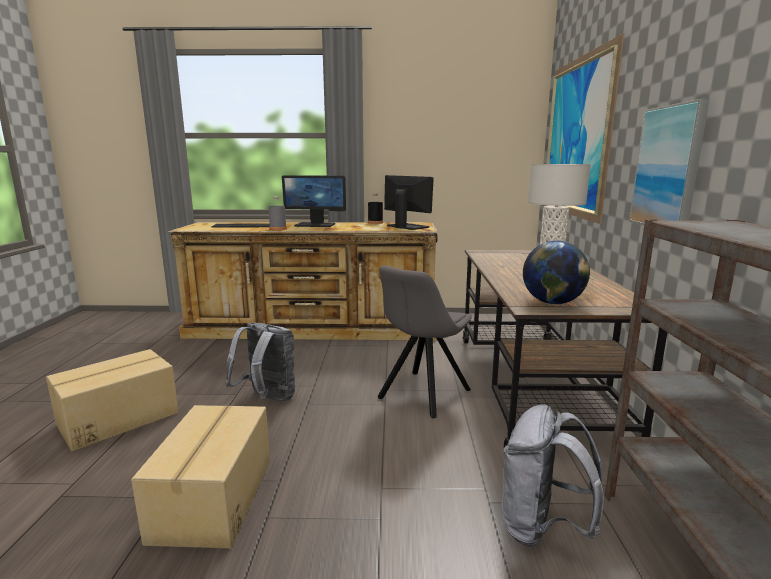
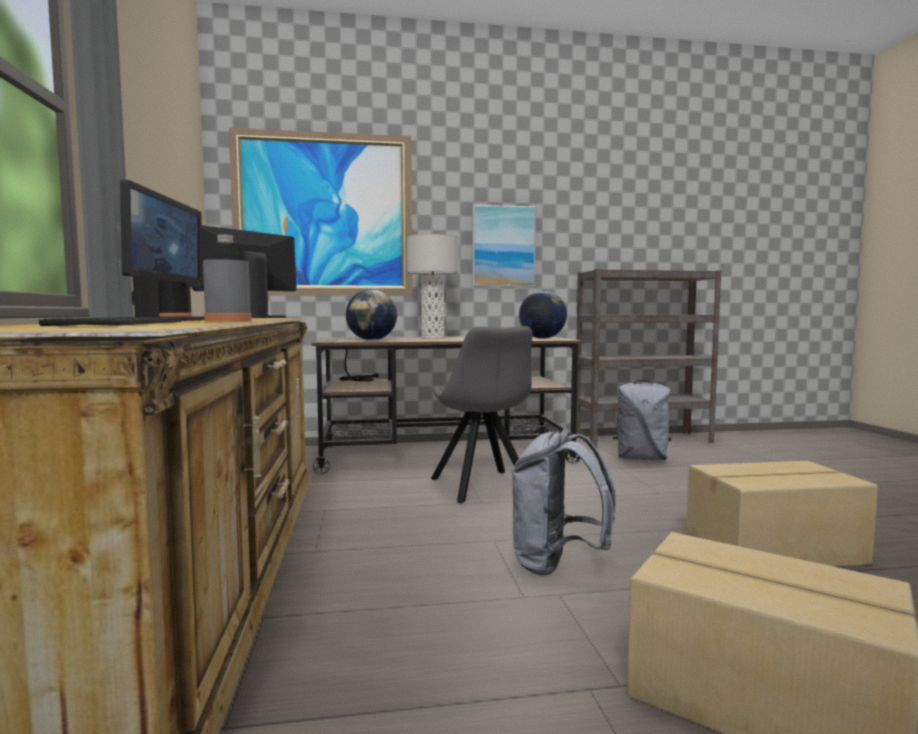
camera: 100 degrees left, 10 degrees down
(423, 394) = (482, 486): grey chair -> grey chair turned 45 degrees clockwise
(496, 258) = (372, 340): none -> globe

